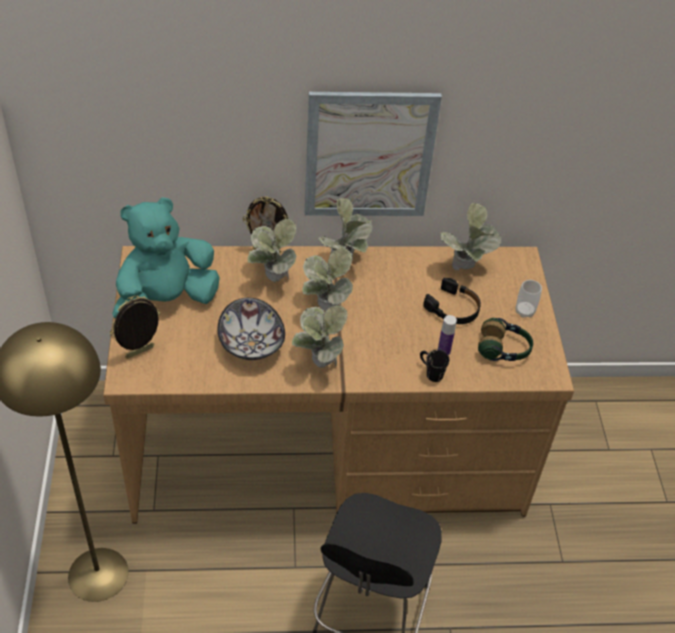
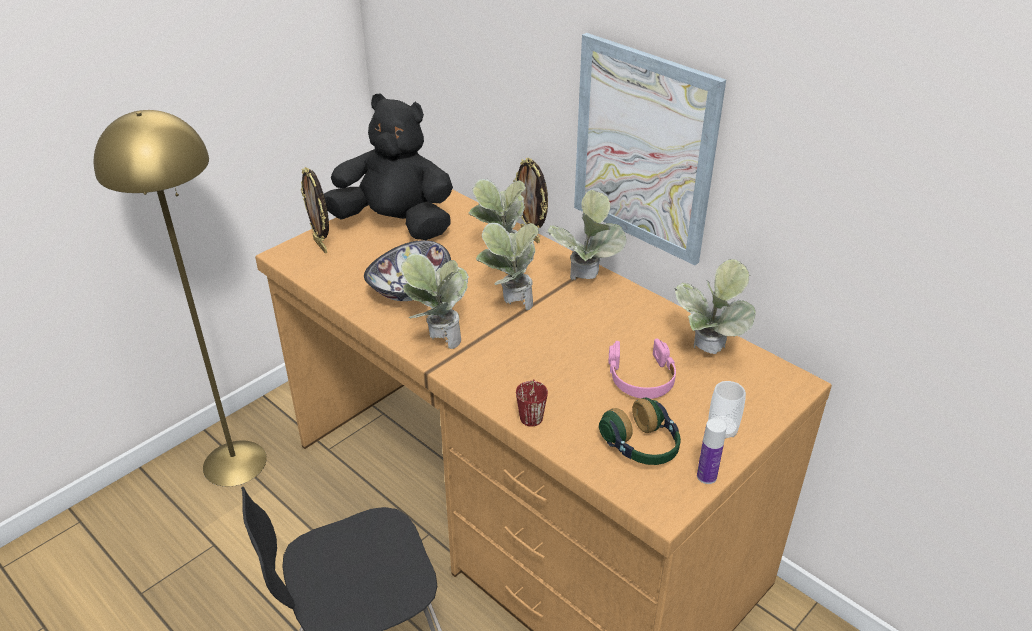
camera: 50 degrees right, 10 degrees down
(140, 353) = (321, 245): picture frame -> picture frame turned 135 degrees counterclockwise
(165, 301) = (395, 224): turquoise plush toy -> black plush toy
(430, 372) = (531, 413): black mug -> red mug
(443, 351) = (573, 405): bottle -> bottle (706, 476)
(453, 308) = (641, 378): black headphones -> pink headphones

